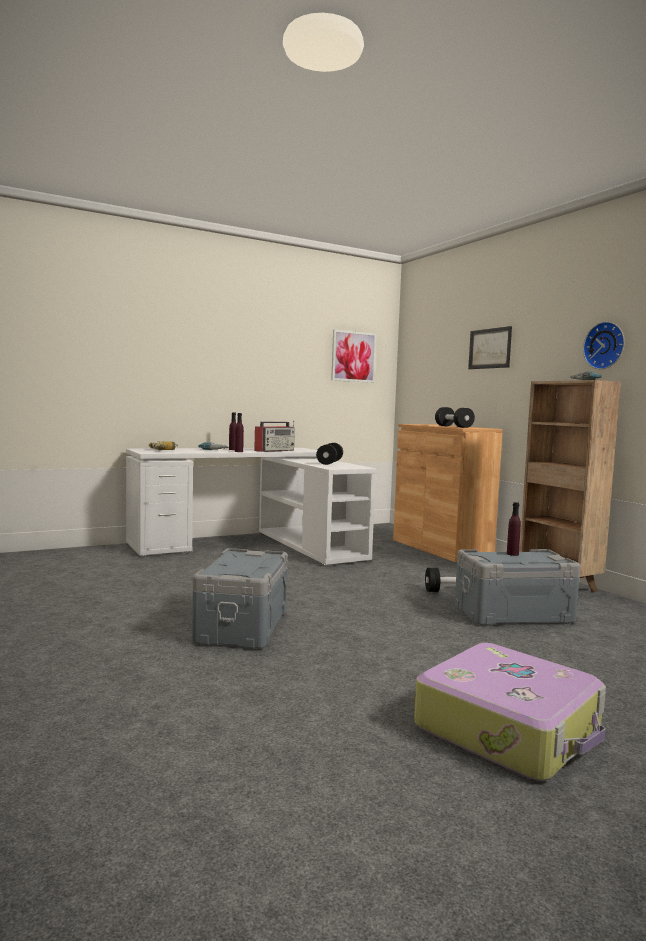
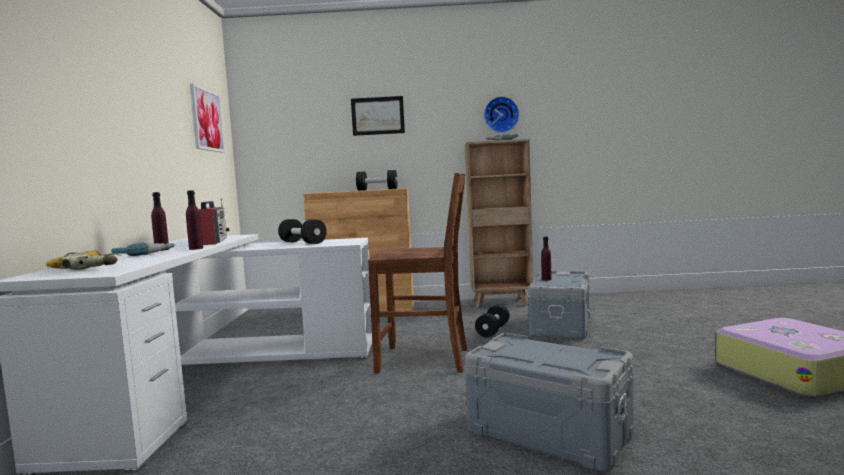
camera: 60 degrees left, 0 degrees up
(342, 581) = (425, 360): none -> brown chair

